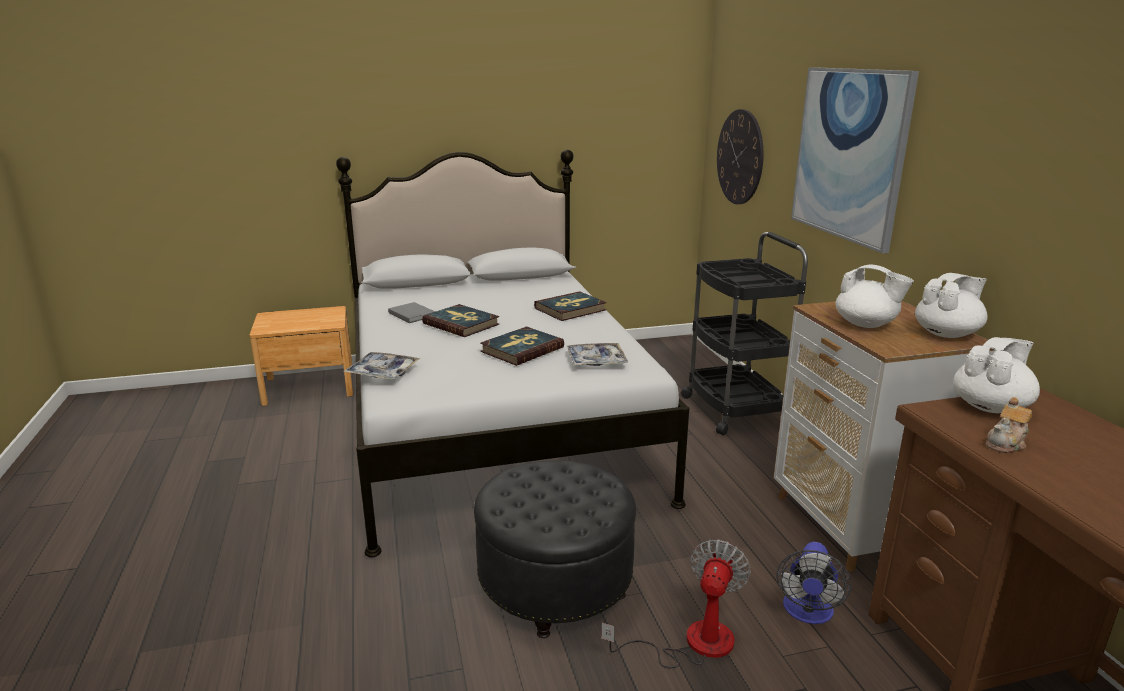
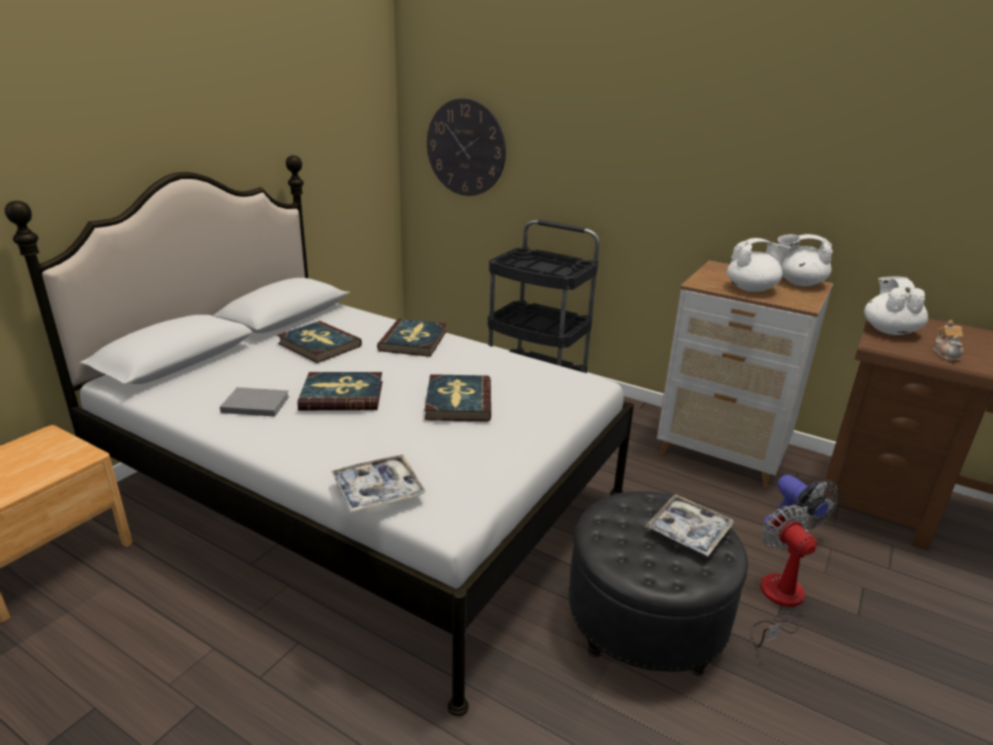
camera: 45 degrees left, 5 degrees up
(506, 295) = (319, 345): none -> book
(596, 361) = (539, 388): tray -> tray (688, 531)
(849, 154) = (636, 141): picture -> none
(947, 334) = (798, 283): white teapot -> white teapot turned 90 degrees counterclockwise

